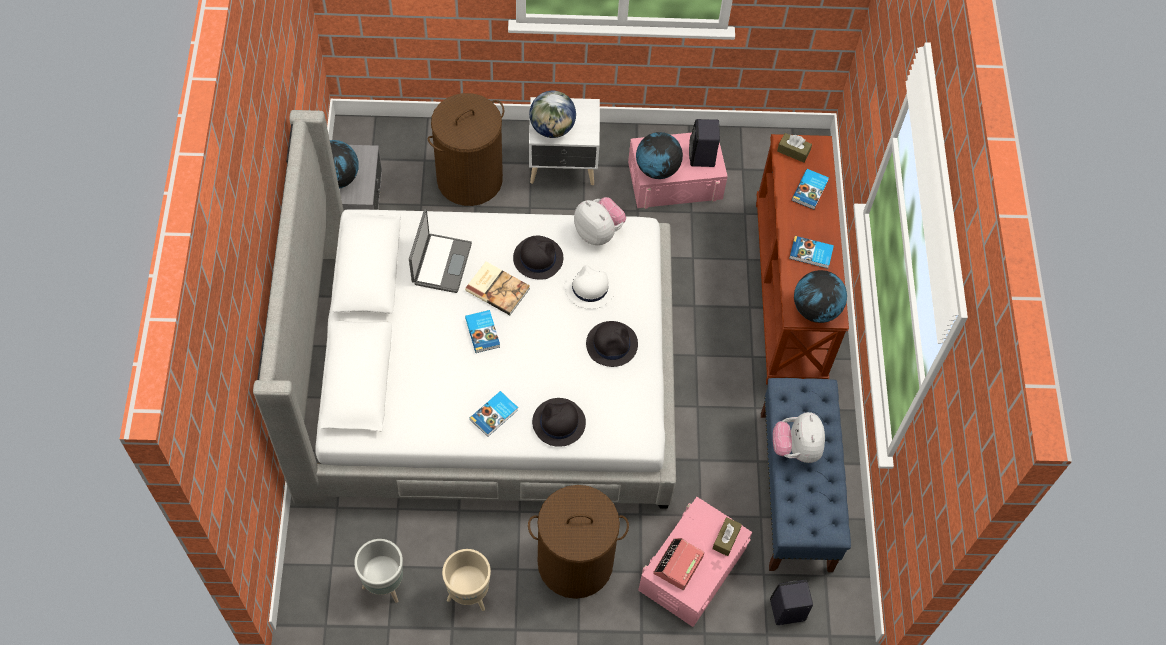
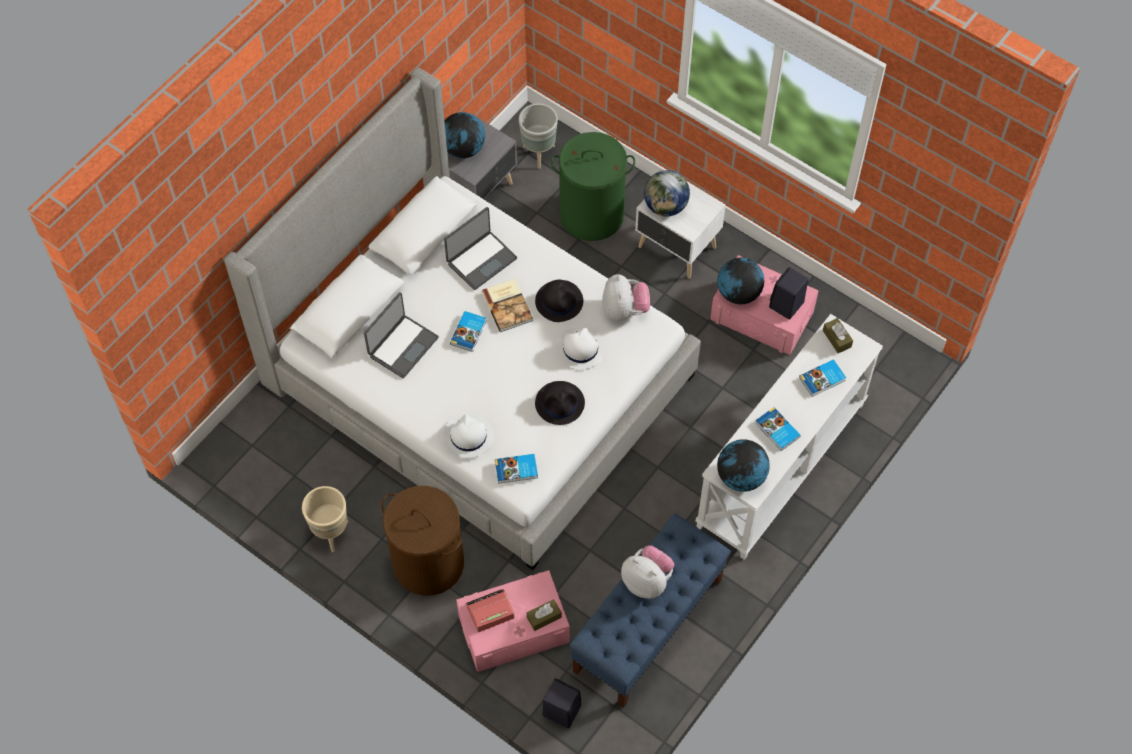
camera: 40 degrees right, 0 degrees up
(384, 586) = (277, 485): grey planter -> grey planter (538, 154)
(433, 381) = (402, 346): none -> laptop
(469, 179) = (592, 214): brown laundry basket -> green laundry basket
(494, 415) = (426, 400): book -> book (516, 470)
(558, 423) = (468, 436): black hat -> white hat
(790, 292) = (782, 466): brown console table -> white console table
(796, 448) = (647, 581): plush toy -> plush toy turned 90 degrees clockwise

